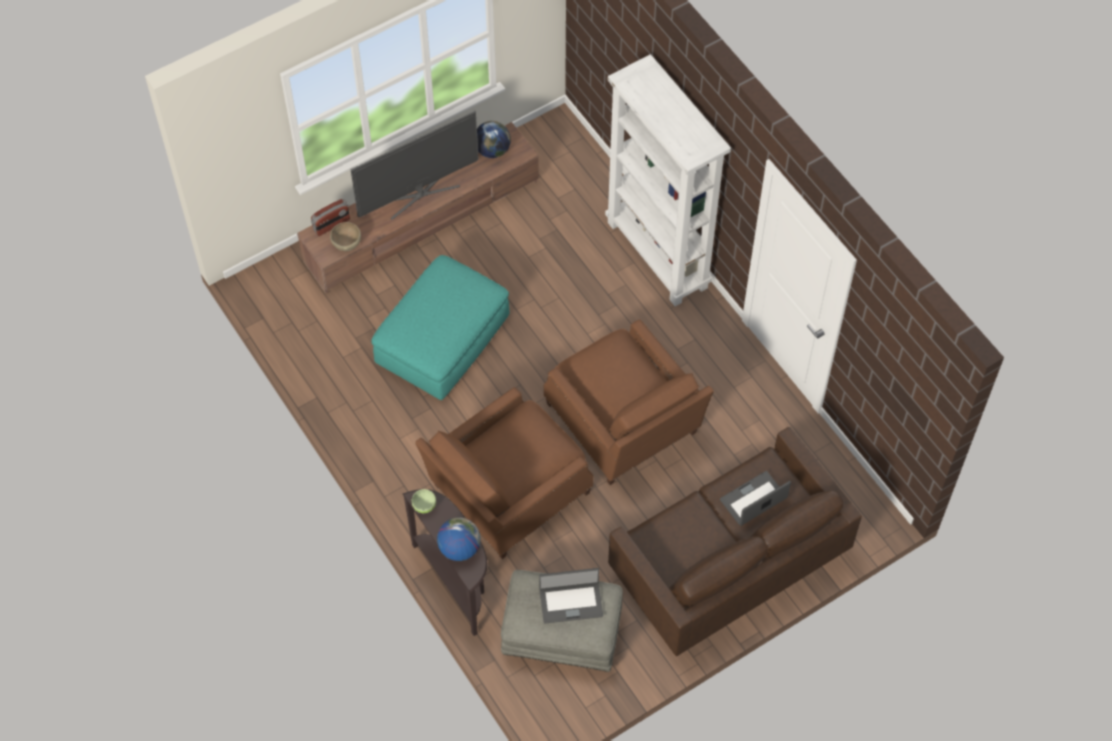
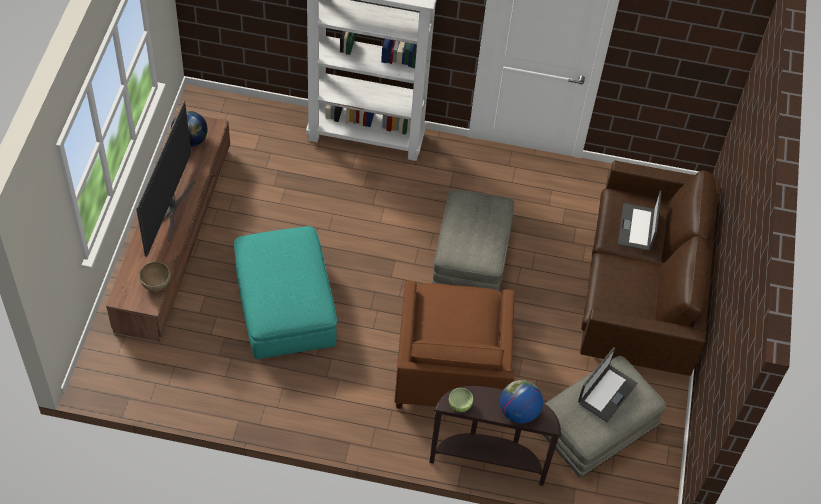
camera: 50 degrees left, 5 degrees down
(331, 225) = (127, 279): radio -> none
(623, 422) = (471, 260): brown armchair -> grey ottoman

